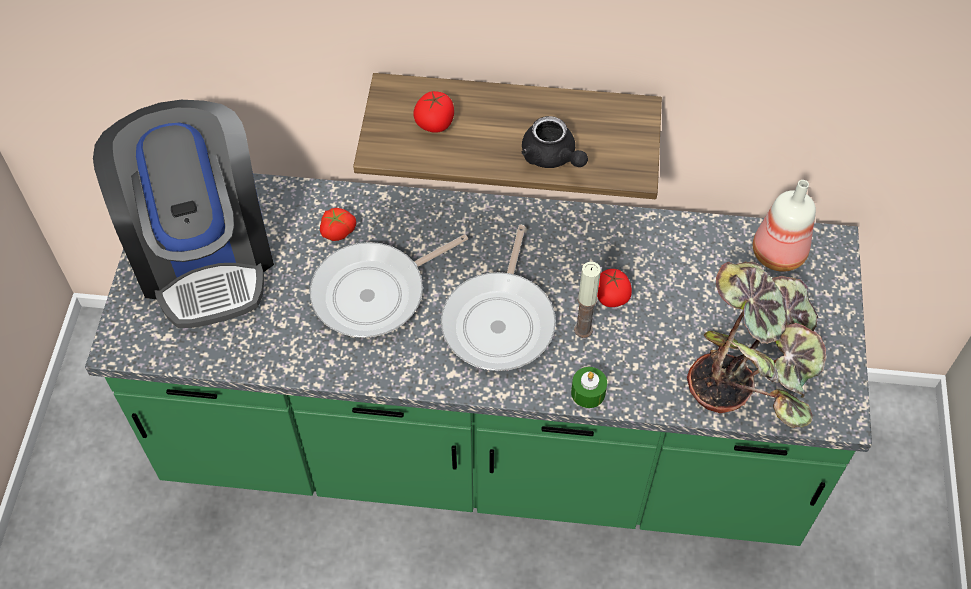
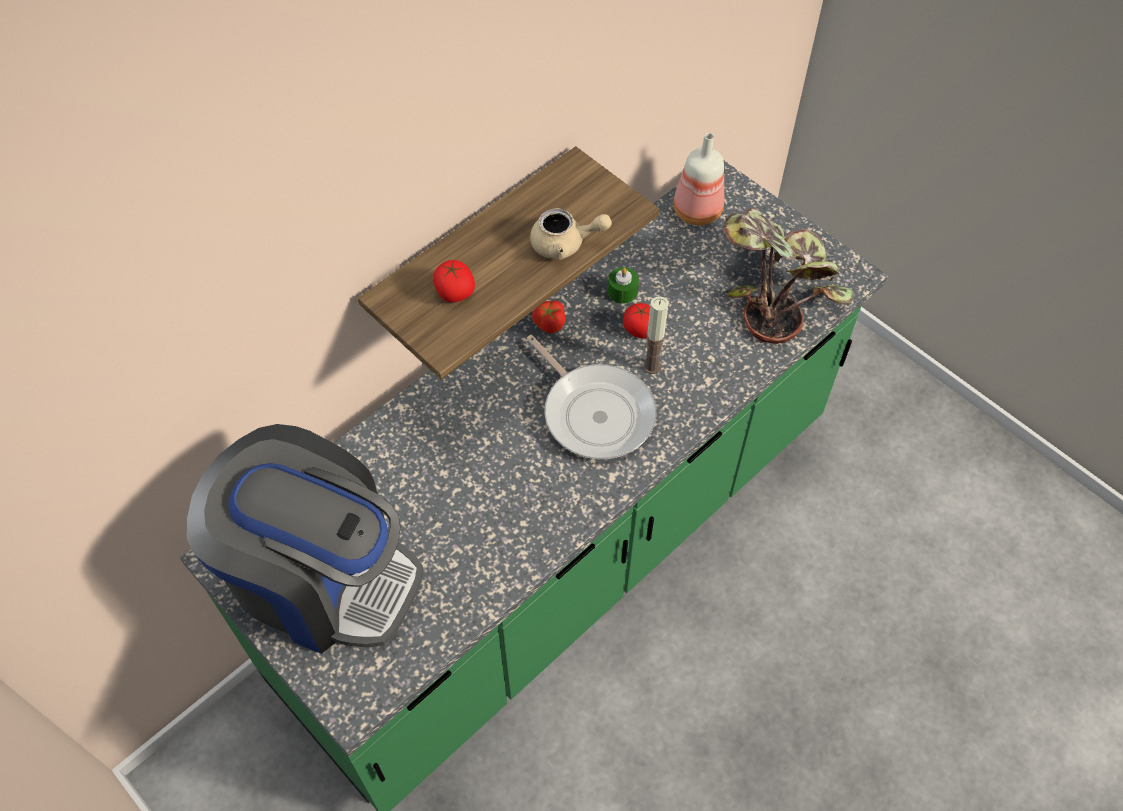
camera: 50 degrees left, 0 degrees up
(337, 230) = (401, 462): tomato -> tomato (549, 323)
(375, 293) = (488, 477): frying pan -> none
(552, 157) = (565, 244): black teapot -> beige teapot
(588, 392) = (707, 402): green candle -> green candle (622, 291)

